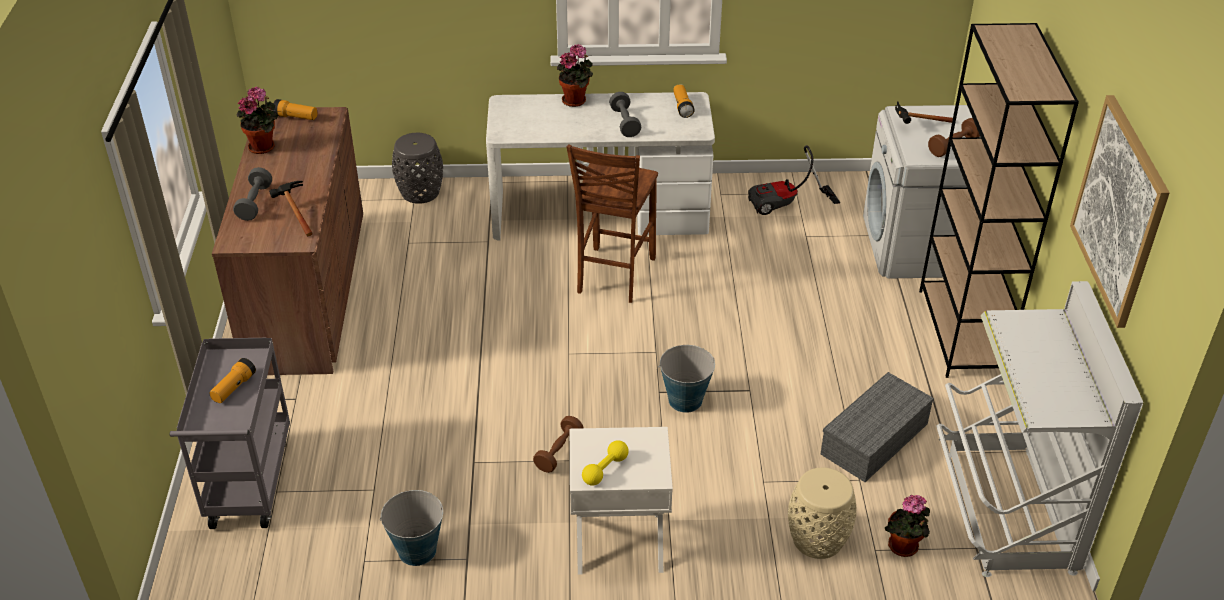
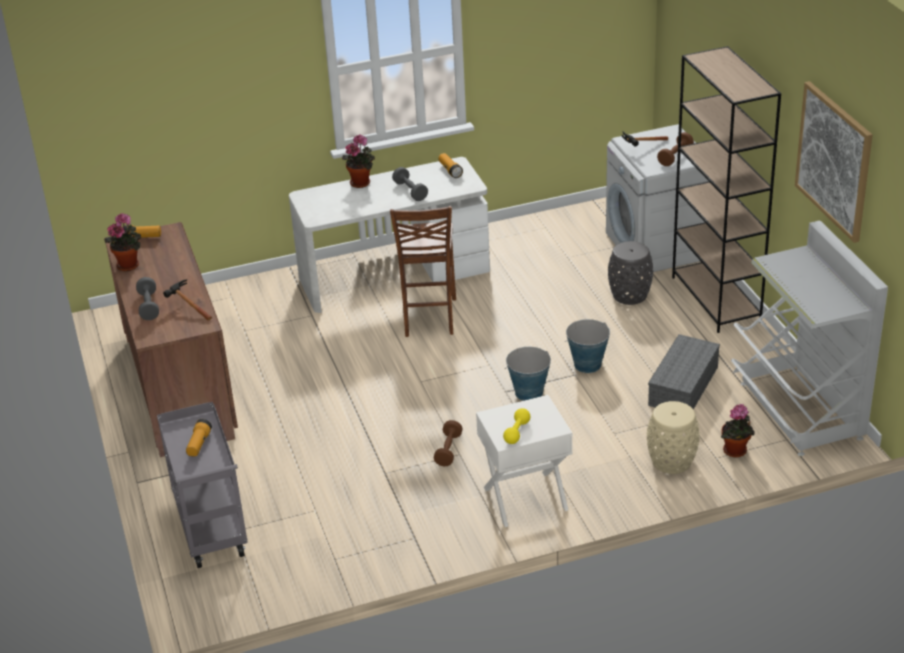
camera: 15 degrees left, 5 degrees down
(417, 550) = (372, 542): bucket -> bucket (587, 364)
(420, 192) = (234, 291): grey stool -> grey stool (629, 295)
(786, 205) = (541, 238): vacuum cleaner -> none

